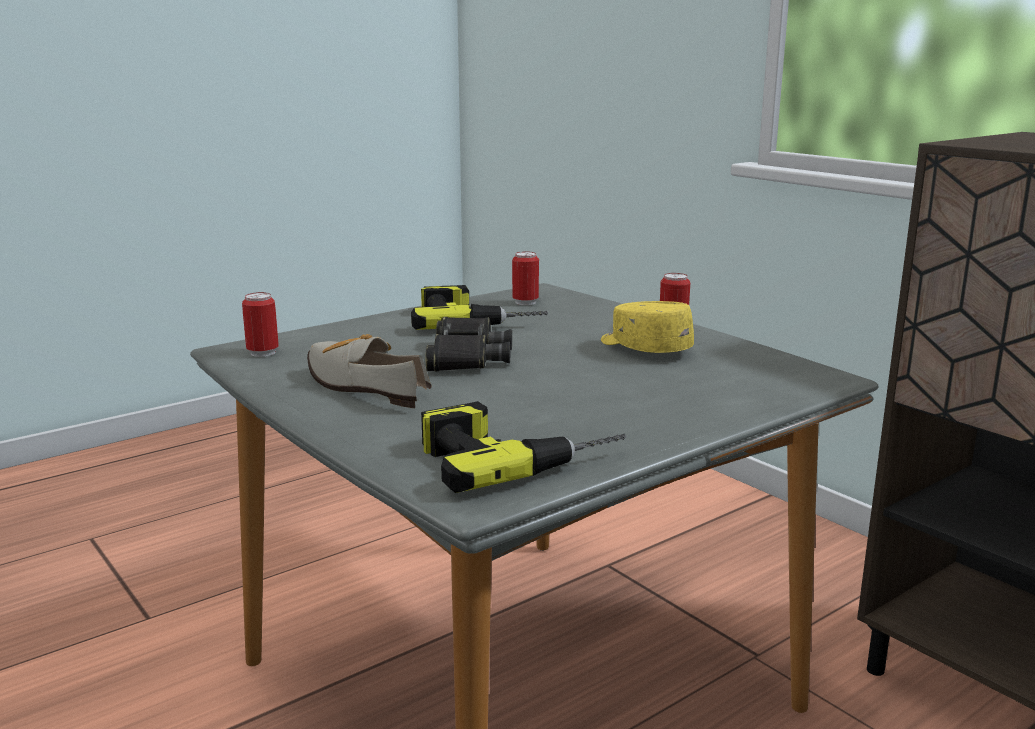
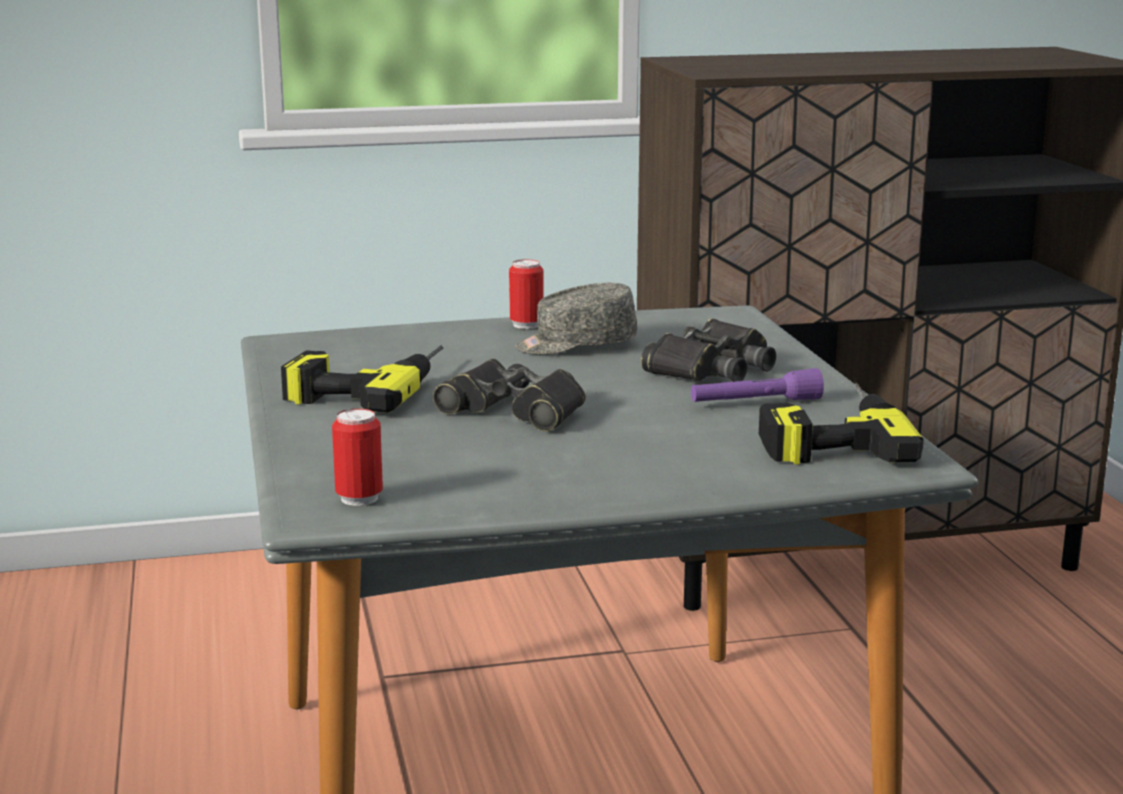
camera: 65 degrees left, 0 degrees up
(363, 385) = (561, 464): shoe -> none
(525, 302) = (330, 356): can -> none
(571, 419) = (755, 403): none -> purple flashlight
(643, 348) = (575, 345): yellow cap -> grey cap
(648, 393) = (712, 368): none -> black binoculars

